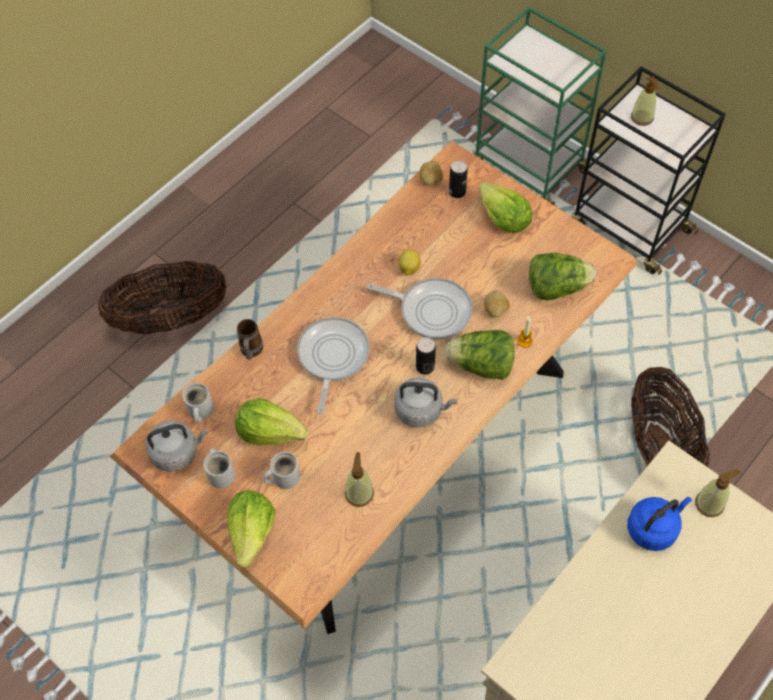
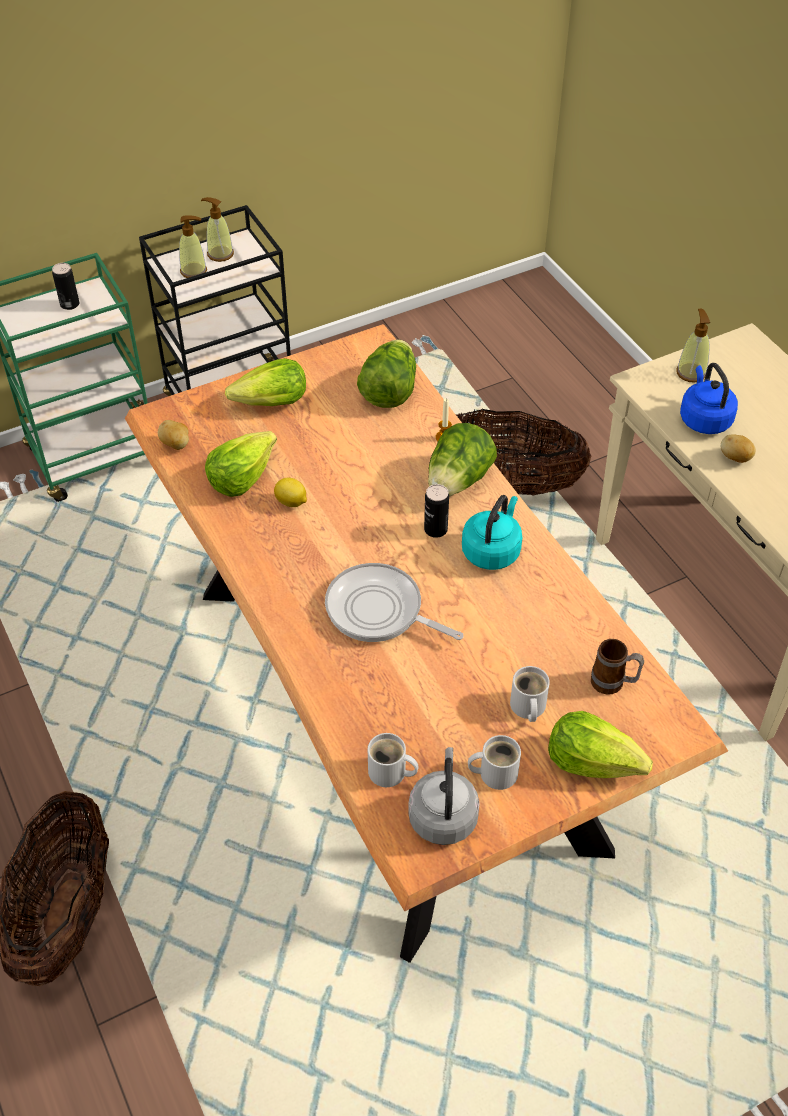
camera: 70 degrees left, 10 degrees down
(251, 352) = (328, 692): mug -> mug (613, 684)
(270, 431) = (456, 703): lettuce -> lettuce (241, 477)
(359, 493) = (578, 639): soap dispenser -> soap dispenser (220, 254)
(421, 410) = (492, 550): grey kettle -> turquoise kettle
(431, 310) = (362, 501): frying pan -> none
(457, 192) = (208, 428): can -> can (70, 304)
(495, 310) = (392, 448): potato -> potato (735, 458)

